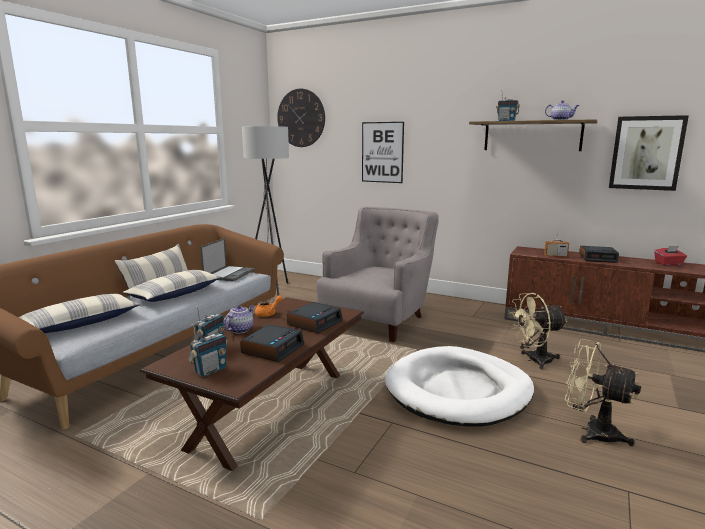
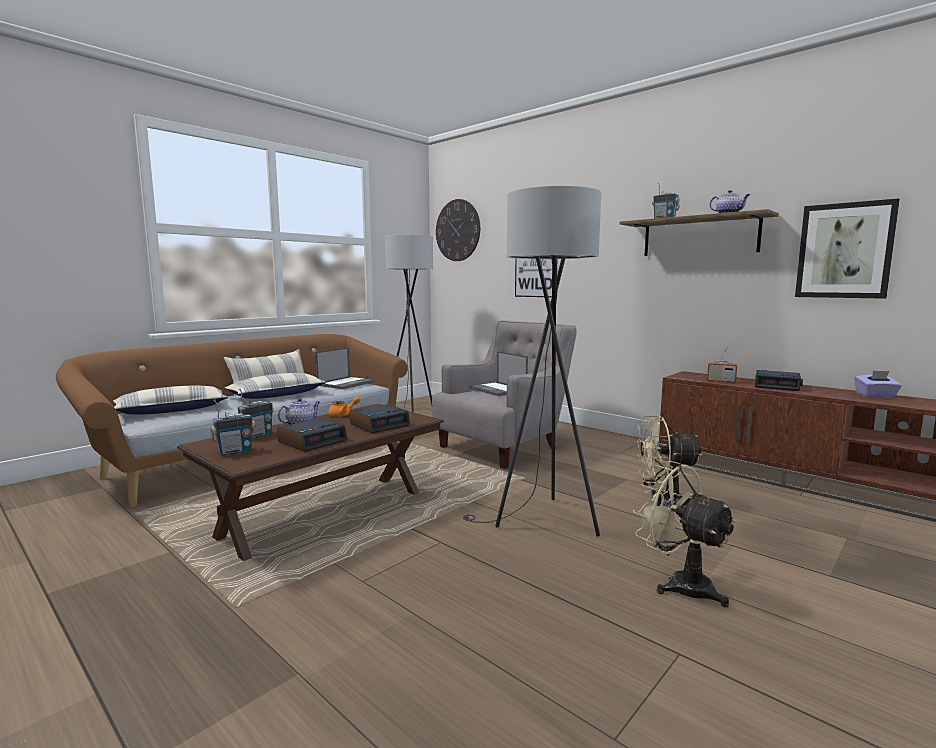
camera: 15 degrees right, 5 degrees down
(374, 271) = (498, 389): none -> laptop
(458, 390) = (541, 522): white dog bed -> grey floor lamp
(669, 264) = (876, 395): red tissue box -> purple tissue box

